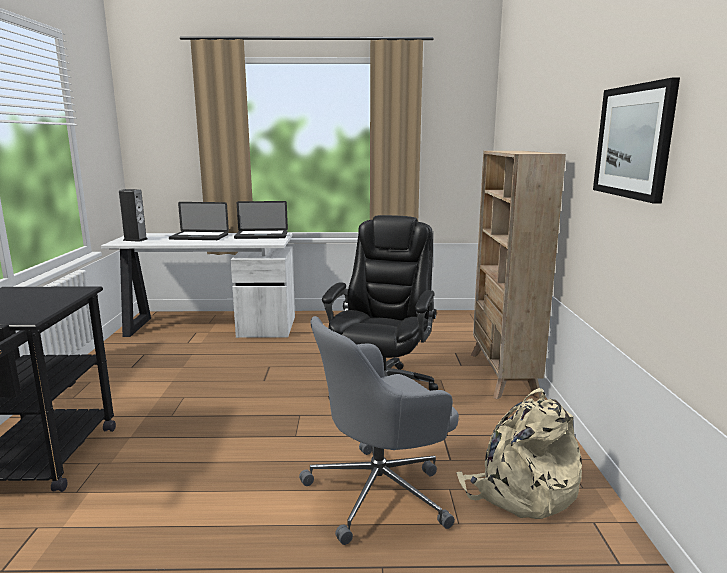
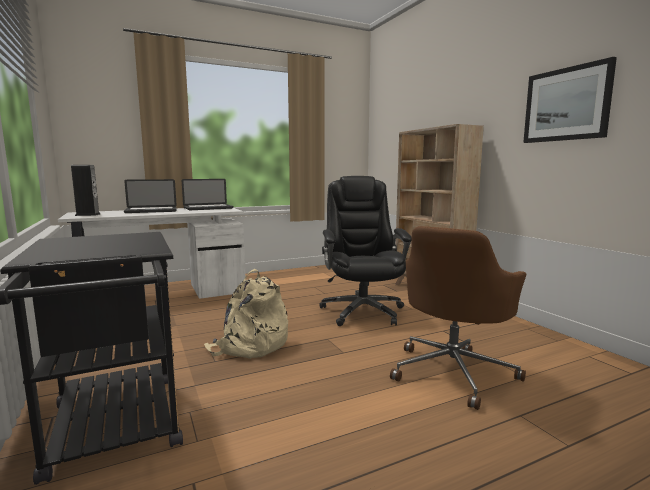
camera: 25 degrees left, 5 degrees down
(380, 492) = (453, 372): grey office chair -> brown office chair
(520, 491) = (530, 350): beige backpack -> beige backpack (250, 345)

